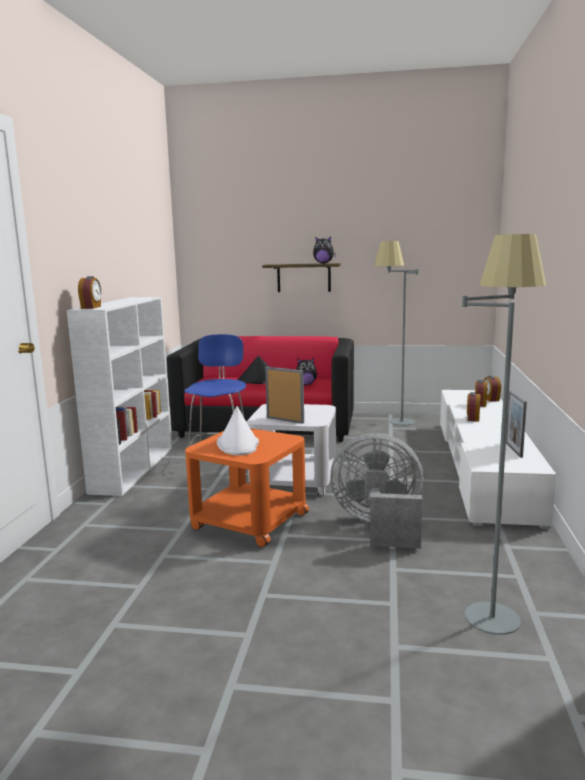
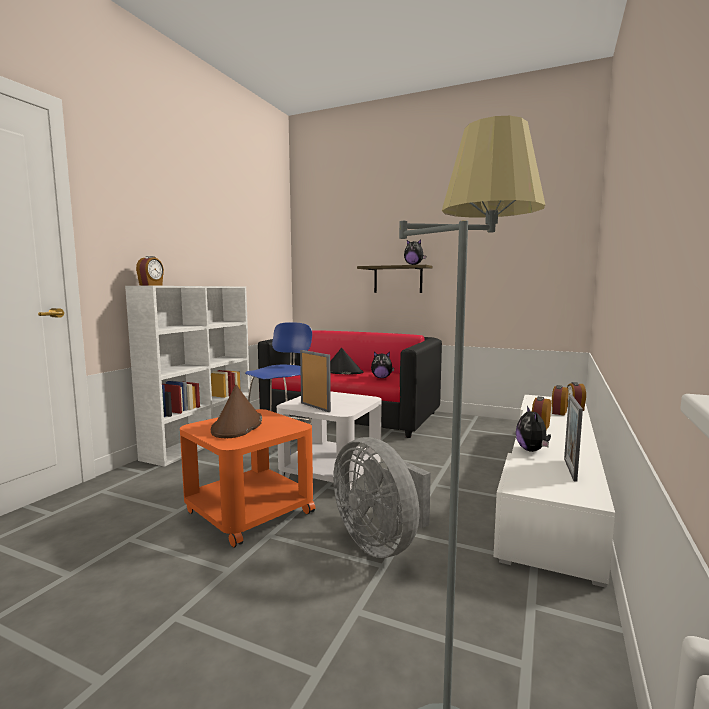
camera: 15 degrees right, 5 degrees down
(238, 444) = (237, 426): white hat -> brown hat
(379, 526) = (381, 542): grey fan -> grey fan turned 150 degrees counterclockwise
(394, 424) = (474, 426): grey floor lamp -> none
(478, 438) = (532, 450): none -> plush toy

